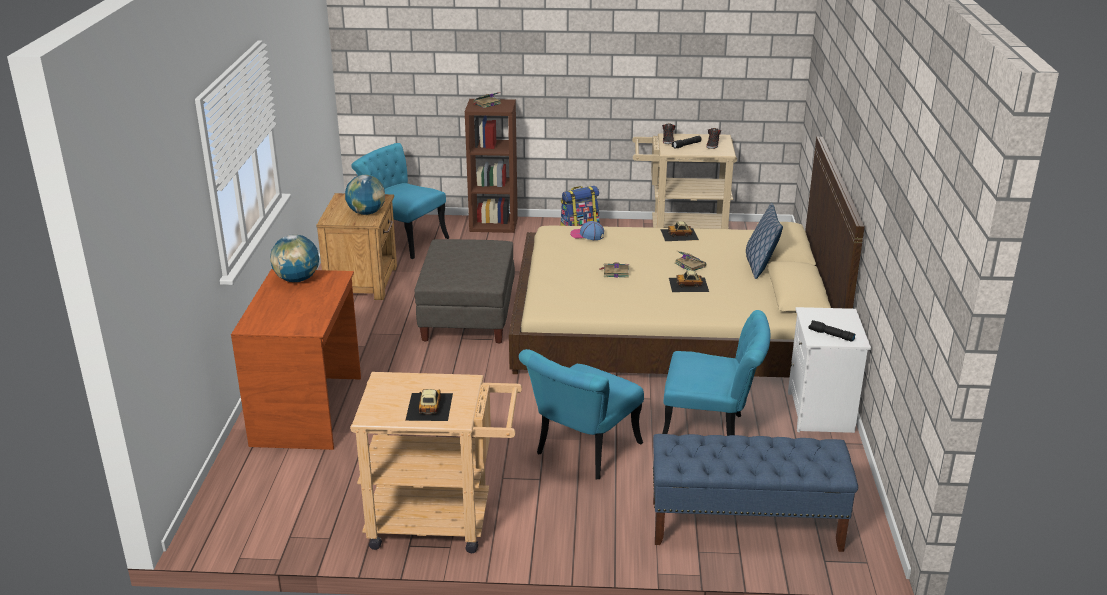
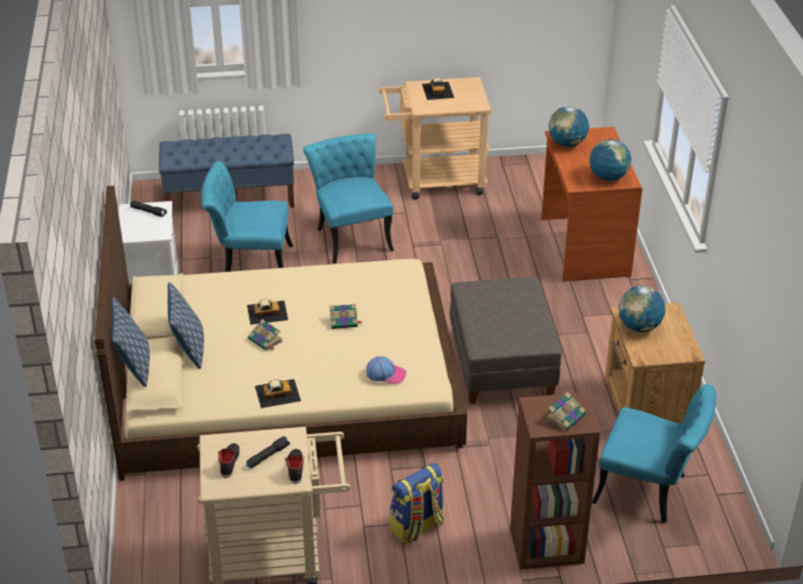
camera: 170 degrees right, 10 degrees up
(309, 318) = (567, 143): none -> globe
(582, 453) = (351, 235): turquoise chair -> turquoise chair turned 45 degrees counterclockwise
(802, 232) = (134, 366): none -> pillow

